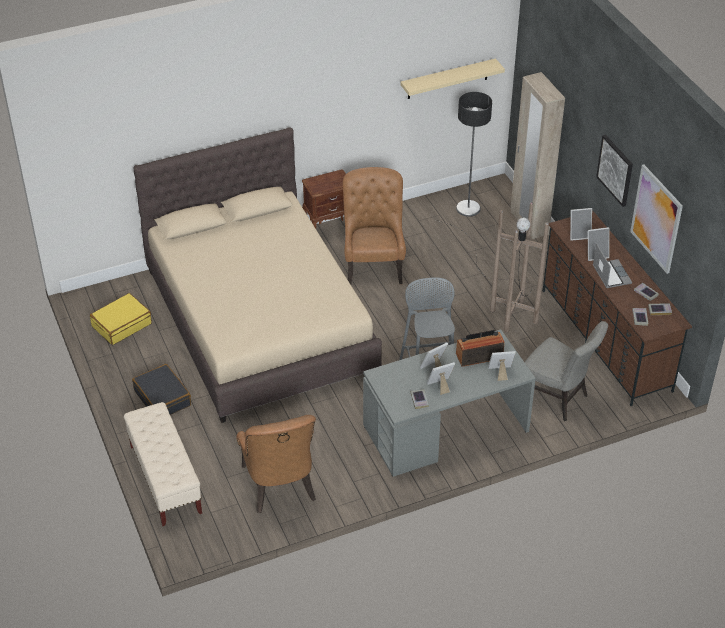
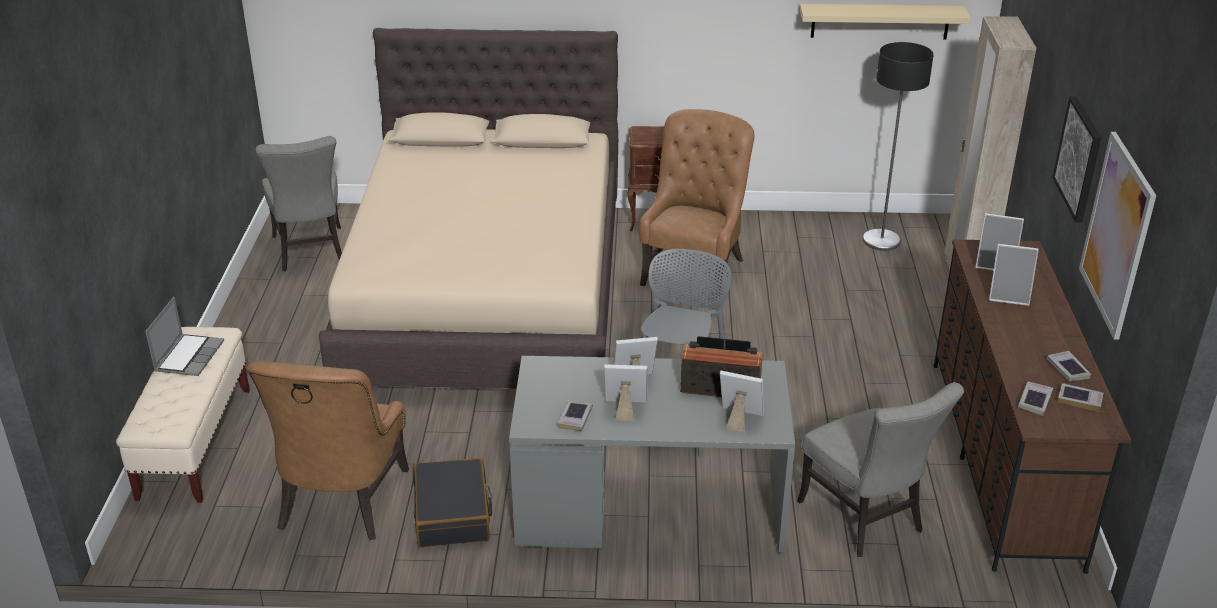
camera: 25 degrees right, 10 degrees down
(121, 325) = (310, 252): yellow suitcase -> grey chair
(163, 398) = (284, 345): black suitcase -> black suitcase (453, 514)
(501, 291) = (866, 349): brown floor lamp -> none
(611, 274) = (1018, 328): laptop -> laptop (189, 356)

